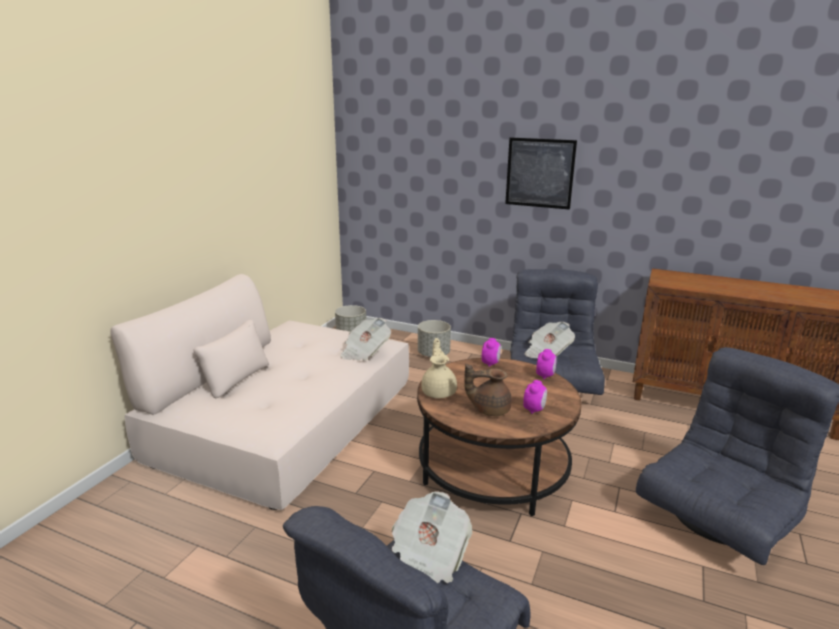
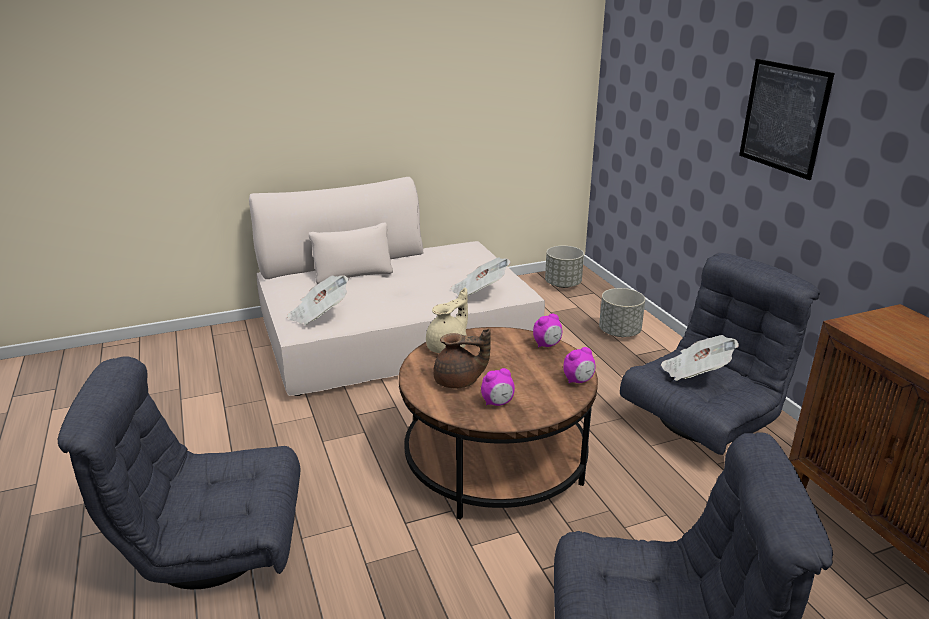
camera: 45 degrees right, 5 degrees up
(428, 557) = (265, 470): newspaper -> newspaper (319, 315)
(489, 409) = (458, 382): brown teapot -> brown teapot turned 135 degrees clockwise

